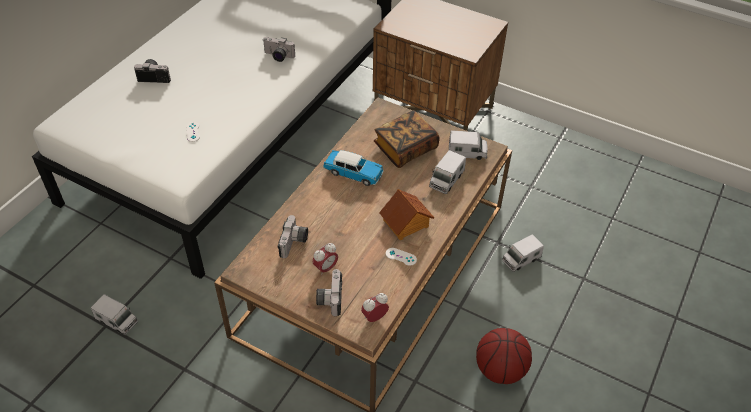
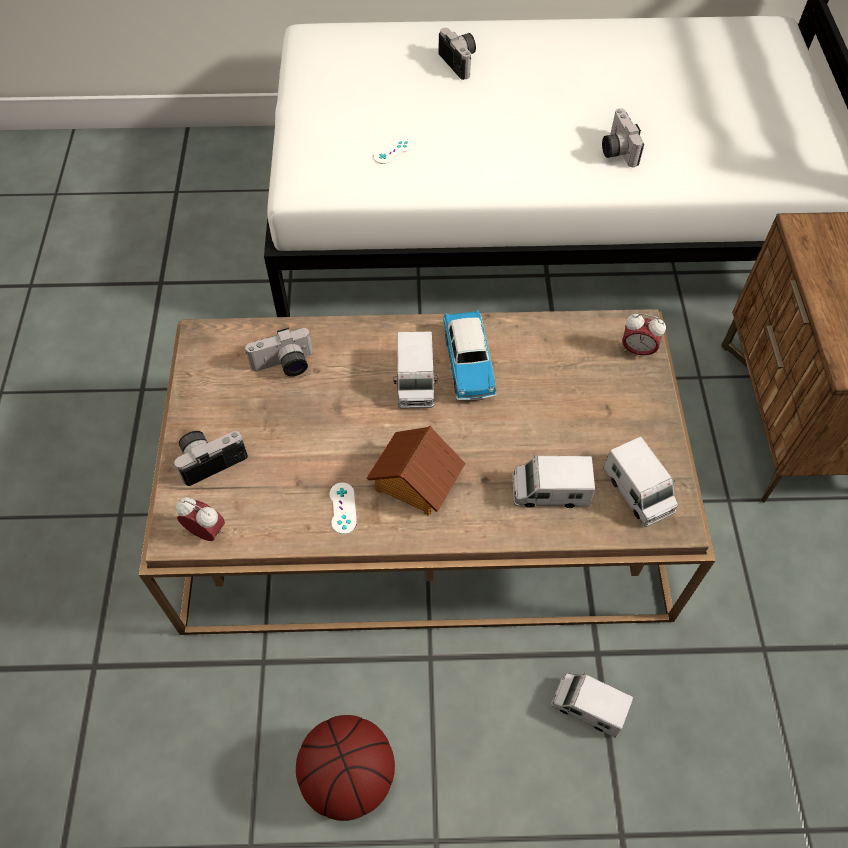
camera: 60 degrees right, 10 degrees up
(117, 321) = (172, 288): toy truck -> toy truck (415, 381)
(325, 268) = (262, 425): alarm clock -> alarm clock (637, 350)
(405, 149) = (574, 402): book -> none

